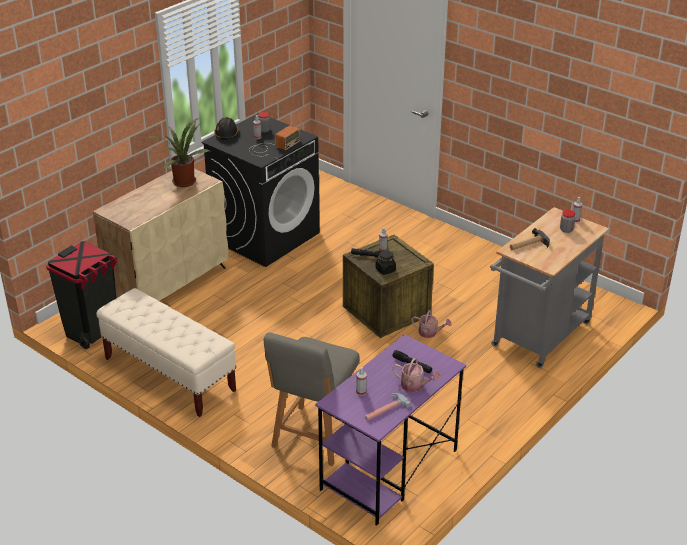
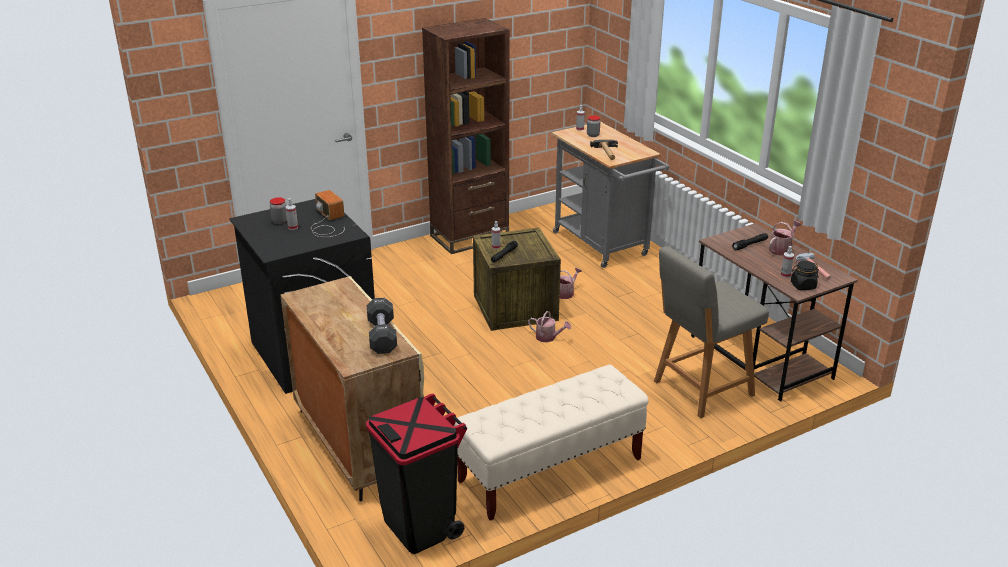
camera: 70 degrees left, 5 degrees down
(146, 212) = (382, 336): none -> black dumbbell
(183, 180) = (325, 300): potted plant -> none
(226, 134) = (263, 244): black hard hat -> none
(314, 437) = (700, 389): grey chair -> grey chair turned 105 degrees clockwise
(349, 338) = (548, 337): none -> watering can
(385, 270) = (533, 252): black jar -> black jar (802, 286)
(388, 470) = (761, 357): purple desk -> brown desk
(493, 259) = (469, 237): none -> brown bookcase

